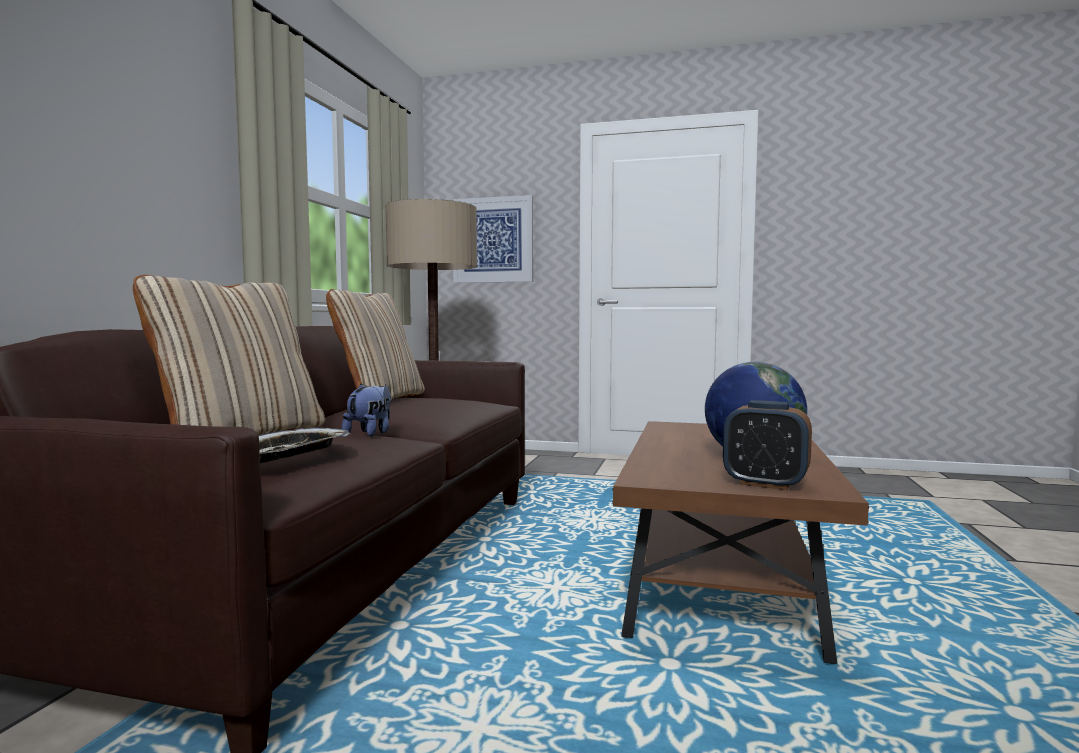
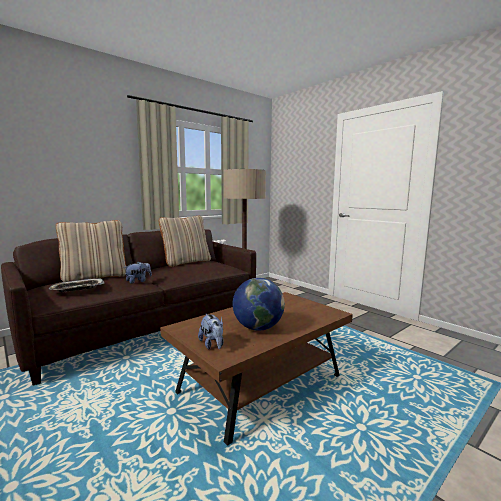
camera: 35 degrees right, 5 degrees up
(493, 240) = (296, 180): picture -> none
(765, 484) = (212, 345): alarm clock -> plush toy

